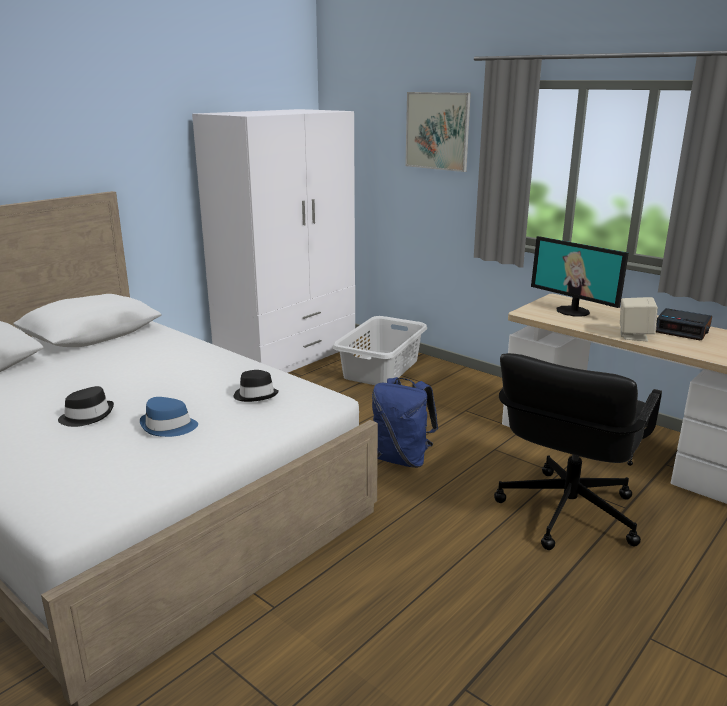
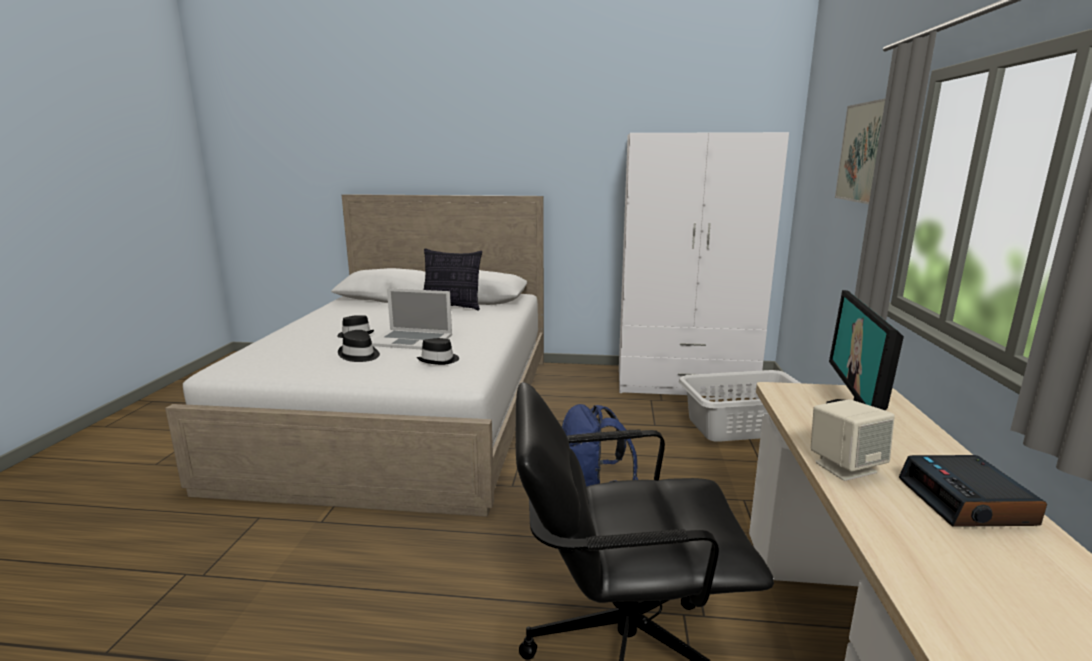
camera: 55 degrees right, 5 degrees down
(93, 351) = (452, 307): none -> pillow
(168, 427) = (359, 355): blue hat -> black hat
(169, 393) = (412, 340): none -> laptop

